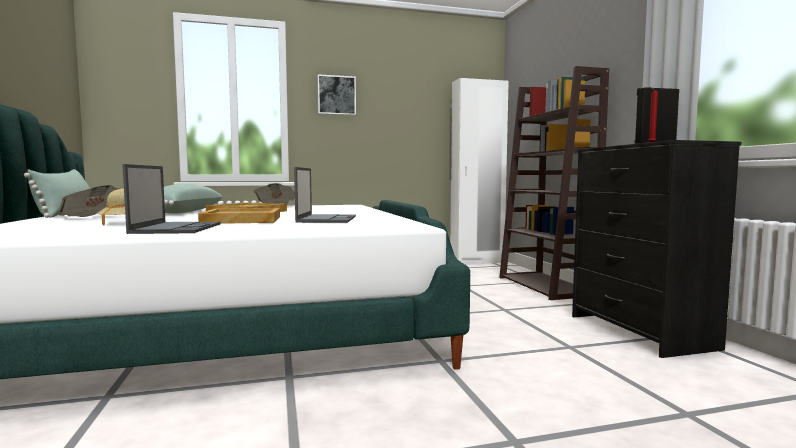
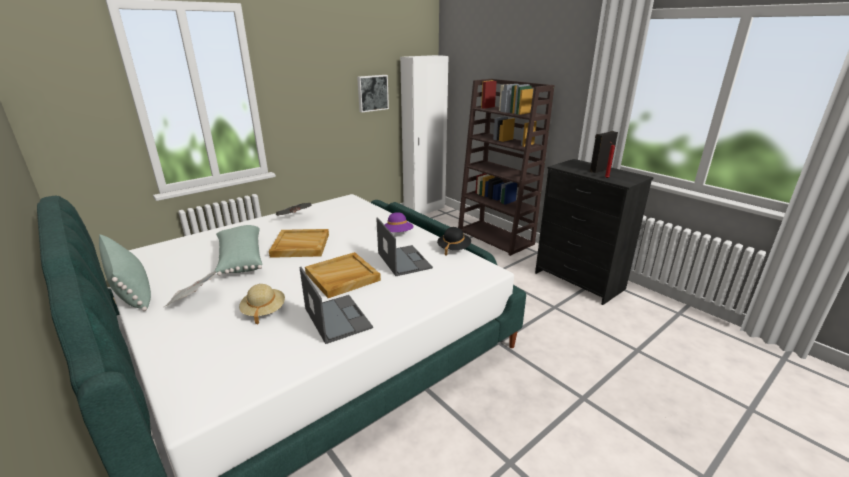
camera: 25 degrees left, 20 degrees up
(336, 95) = (301, 81): picture -> picture (372, 93)
(357, 213) = (398, 234): none -> purple hat
(400, 219) = (453, 249): none -> black hat

